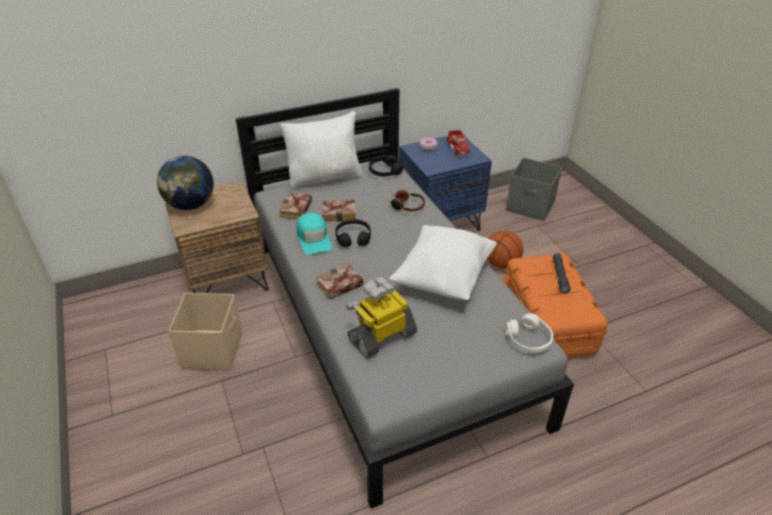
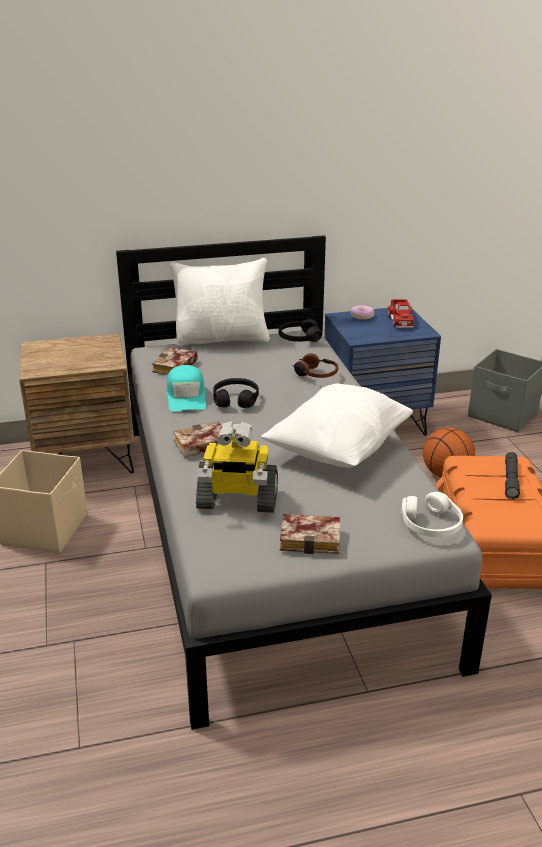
camera: 10 degrees right, 10 degrees down
(191, 205) = (49, 351): globe -> none
(340, 213) = (229, 375): book -> book (313, 538)
(381, 336) = (237, 500): toy robot -> toy robot turned 150 degrees counterclockwise

